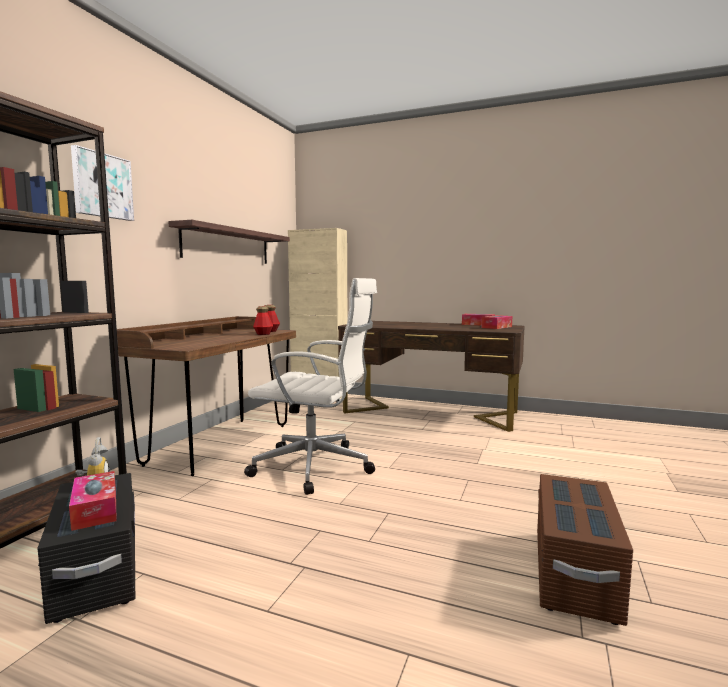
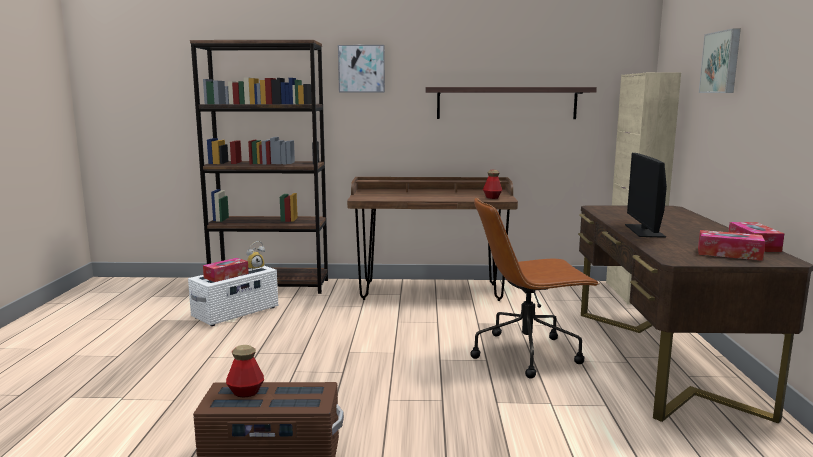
camera: 70 degrees right, 5 degrees up
(97, 572) = (236, 312): black storage box -> white storage box
(263, 334) = (466, 199): bottle -> bottle (246, 392)
(316, 467) = (412, 332): white office chair -> none
(396, 224) = (722, 62): none -> picture
(399, 439) = (527, 353): none -> brown office chair
(432, 327) = (644, 231): none -> monitor

